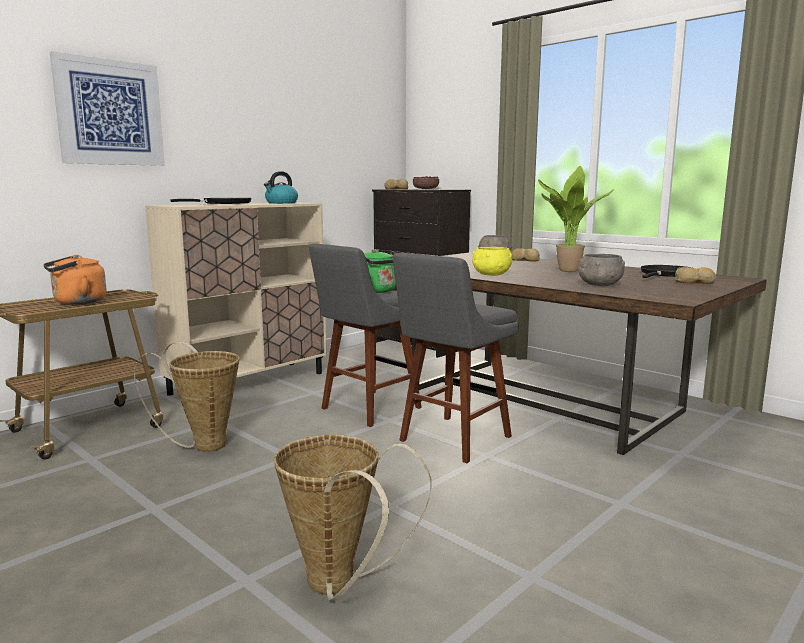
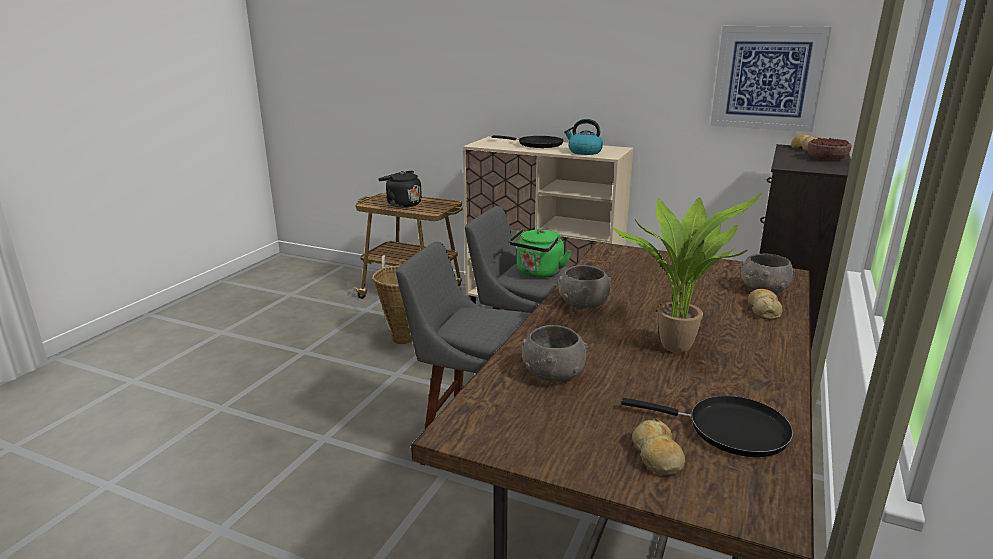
camera: 70 degrees right, 10 degrees up
(77, 302) = (402, 204): orange kettle -> black kettle
(110, 113) = (473, 57): picture -> picture (767, 78)
(339, 586) = (213, 442): basket -> none
(491, 274) = (583, 304): yellow bowl -> grey bowl

